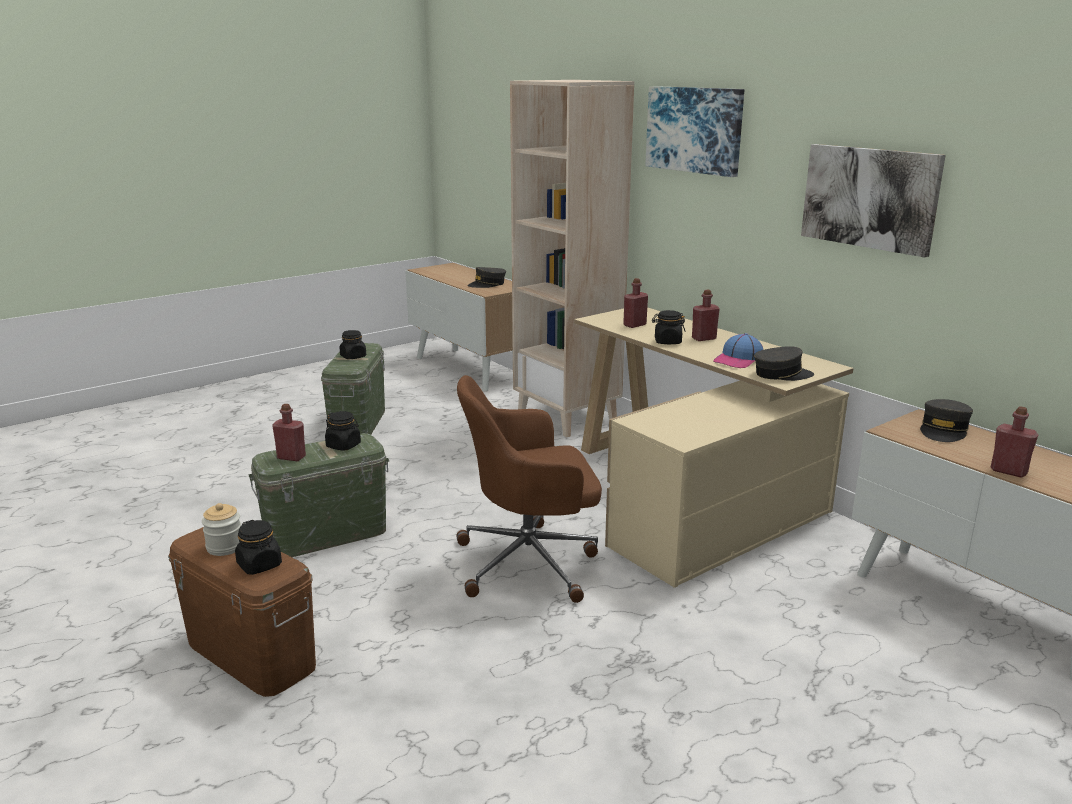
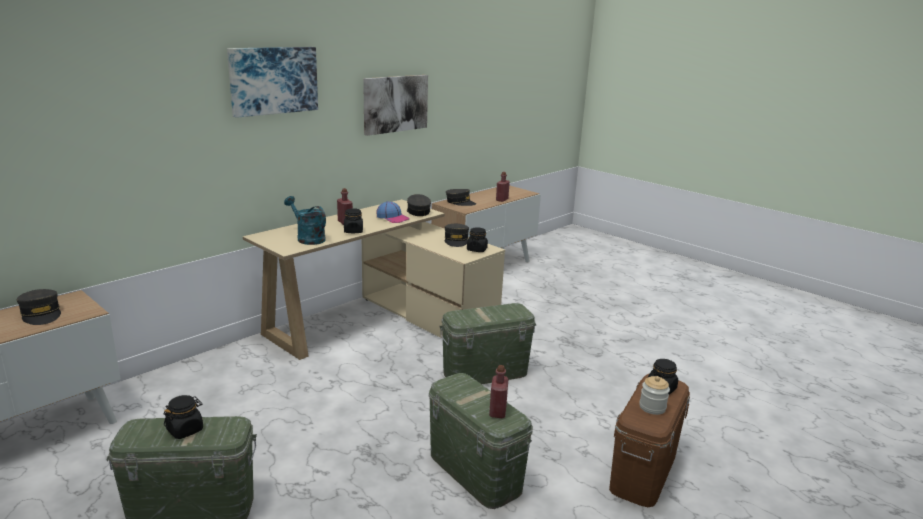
camera: 100 degrees left, 0 degrees up
(343, 445) = (464, 390): black jar -> black jar (477, 249)
(530, 562) = (485, 373): brown office chair -> green storage box
(567, 417) = (219, 368): beige bookcase -> none
(634, 325) = (307, 238): red bottle -> turquoise watering can
(717, 420) = (456, 240): none -> grey cap

